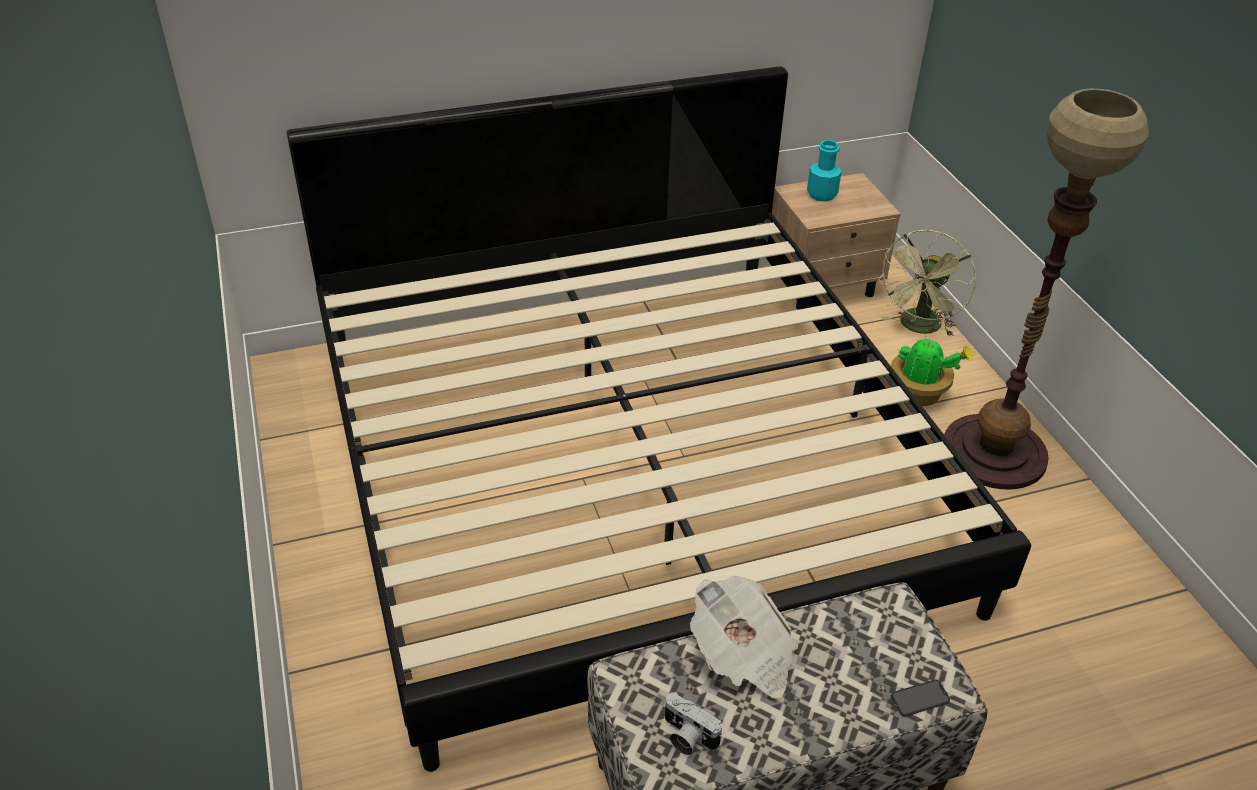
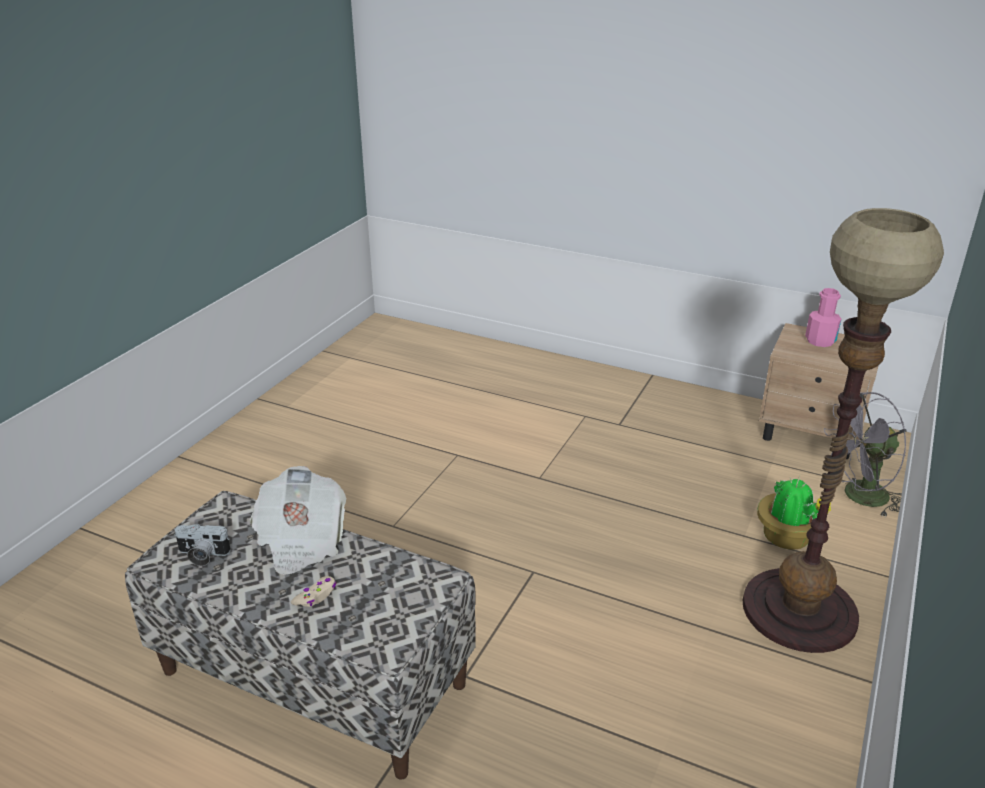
camera: 45 degrees right, 10 degrees down
(626, 467) = (493, 463): bed -> none
(686, 736) = (202, 555): camera -> camera turned 75 degrees counterclockwise
(821, 194) = (820, 341): turquoise bottle -> pink bottle
(835, 693) = (316, 596): none -> beige game controller
(918, 328) = (858, 497): green fan -> grey fan
(919, 699) = (359, 638): phone -> none

